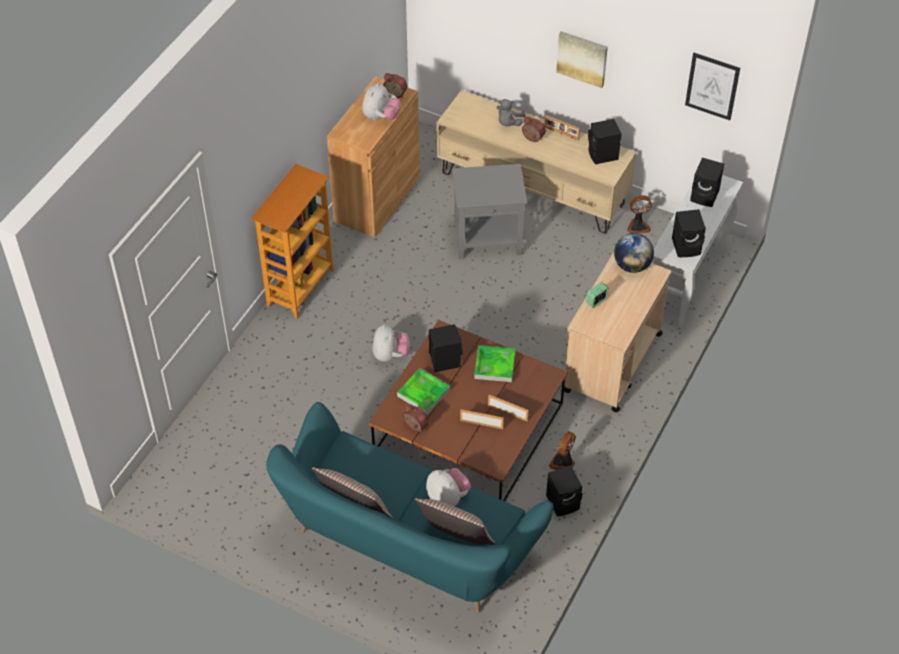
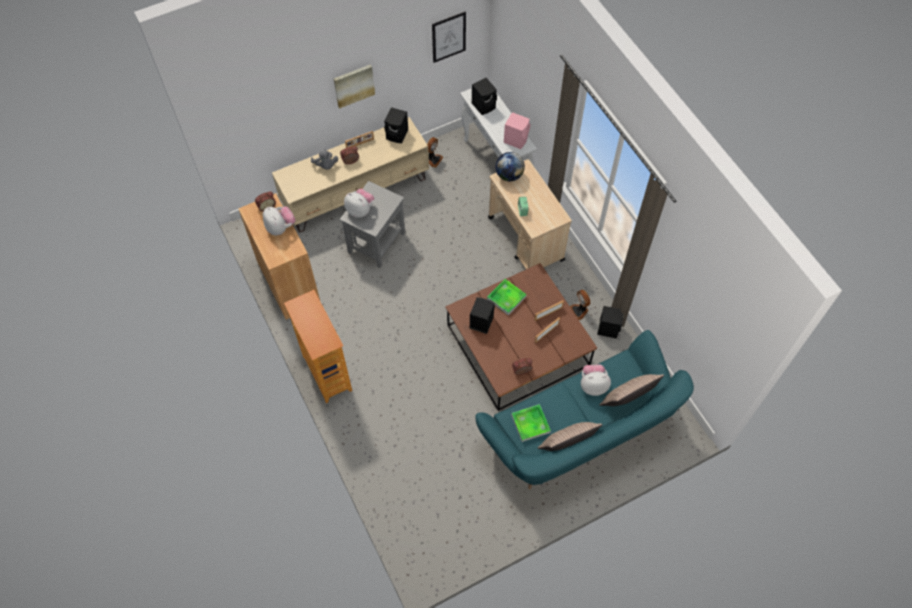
camera: 55 degrees left, 10 degrees up
(390, 355) = (427, 353): plush toy -> plush toy (360, 210)
(423, 393) = (498, 350): tray -> tray (530, 424)
(687, 246) = (516, 139): black speaker -> pink speaker

